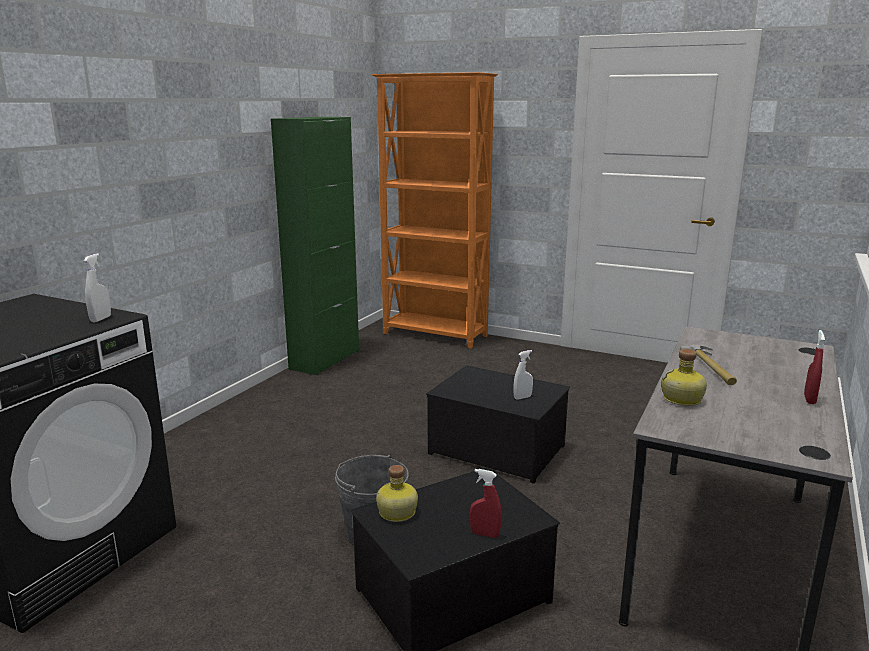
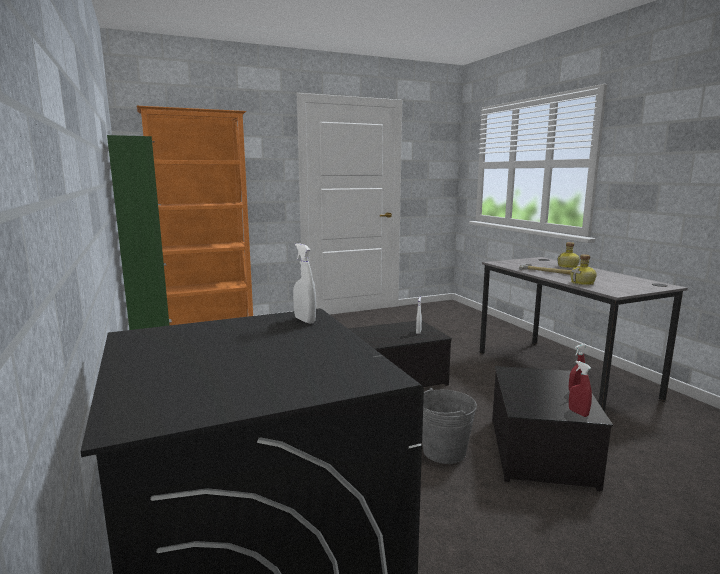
camera: 50 degrees left, 5 degrees down
(396, 513) = (528, 404): bottle -> bottle (568, 267)
(809, 399) = (602, 272): red spray bottle -> red spray bottle (578, 413)

